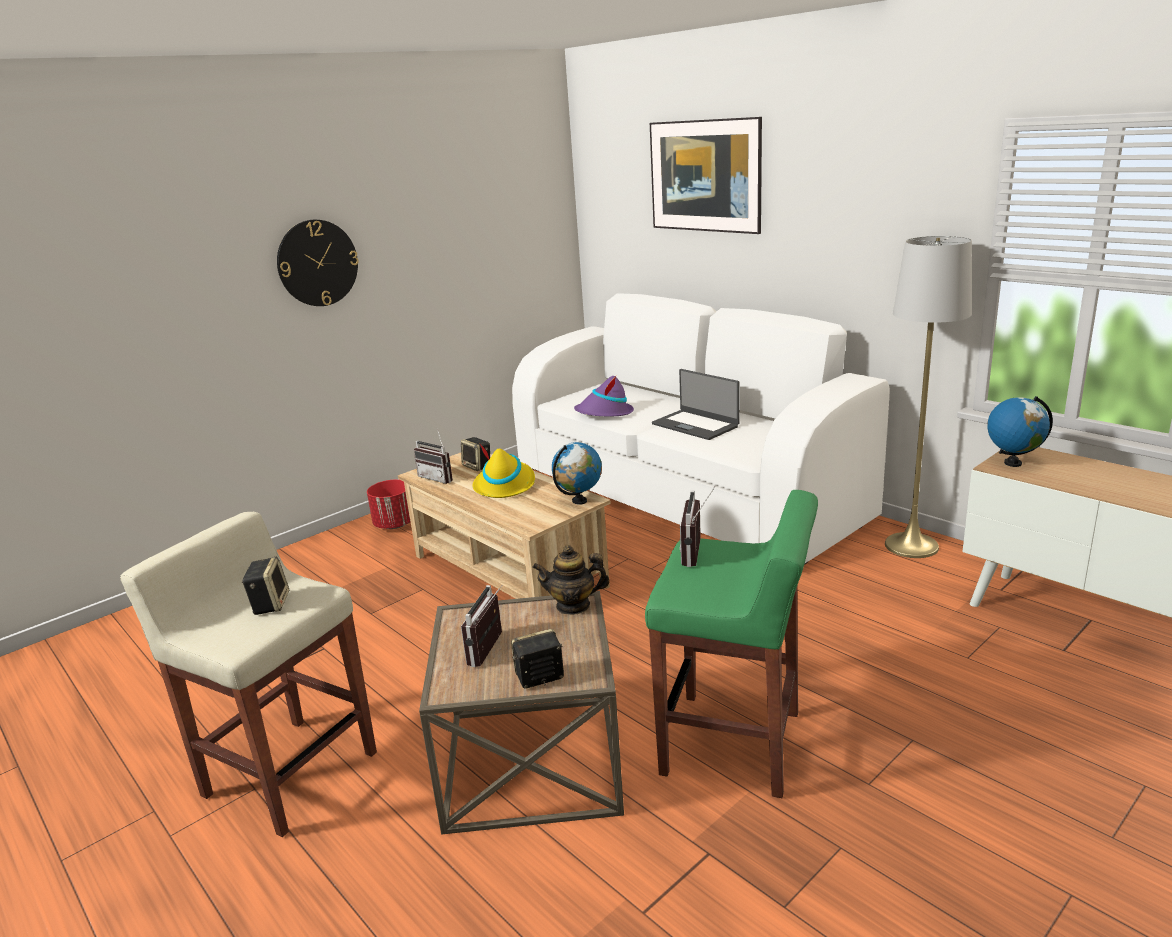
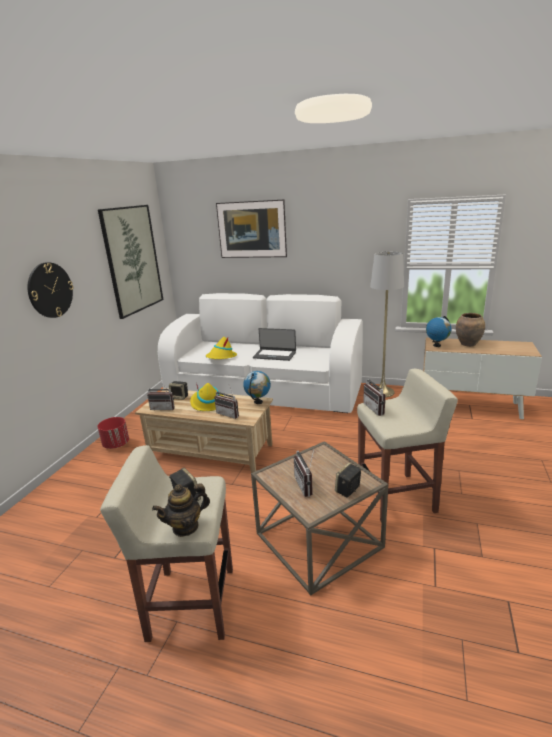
camera: 30 degrees left, 0 degrees up
(492, 222) = (133, 260): none -> picture
(516, 509) = (229, 414): none -> radio
(573, 605) = (321, 451): teapot -> teapot (185, 527)
(604, 413) = (221, 357): purple hat -> yellow hat
(734, 744) = (397, 497): green stool -> beige stool
(1095, 474) = (468, 344): none -> brown vase

